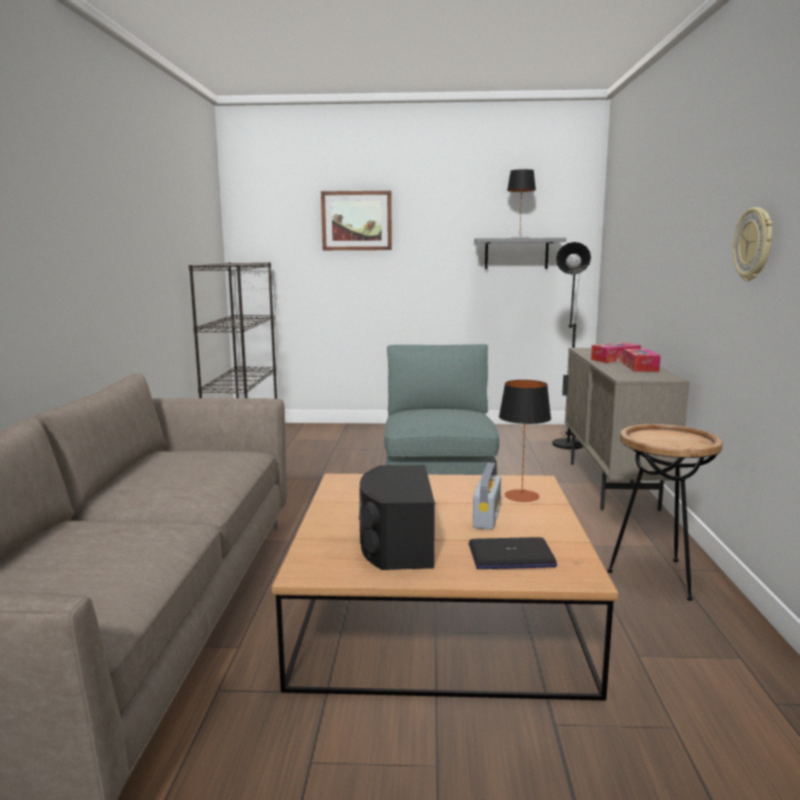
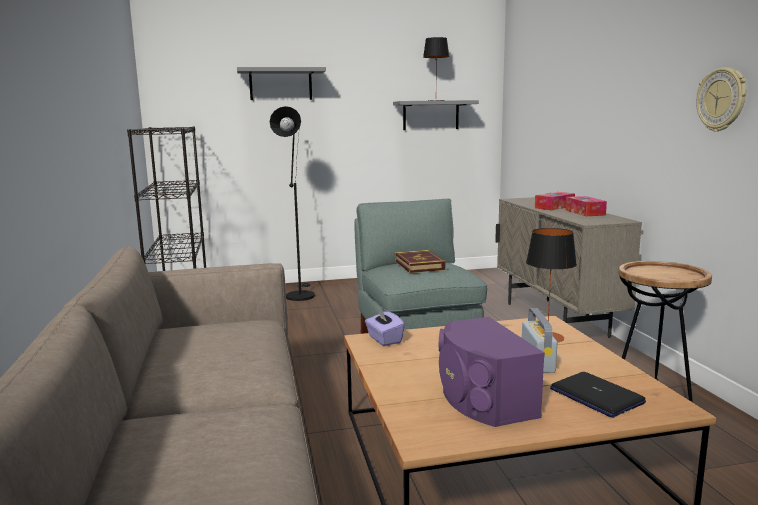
camera: 15 degrees left, 0 degrees up
(356, 221) = (280, 84): picture -> grey shelf
(357, 481) = (384, 339): none -> purple tissue box
(395, 544) = (482, 399): black speaker -> purple speaker
(436, 411) = (419, 265): none -> book
(511, 556) = (596, 396): laptop -> laptop turned 75 degrees clockwise
(567, 442) = (490, 285): black floor lamp -> black floor lamp (300, 294)

